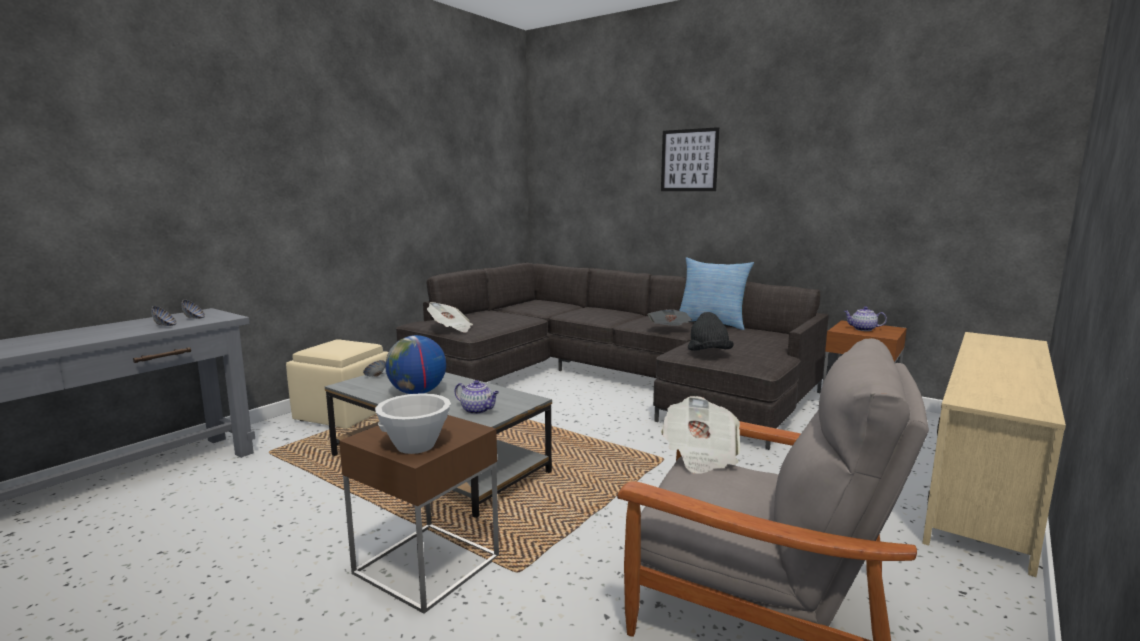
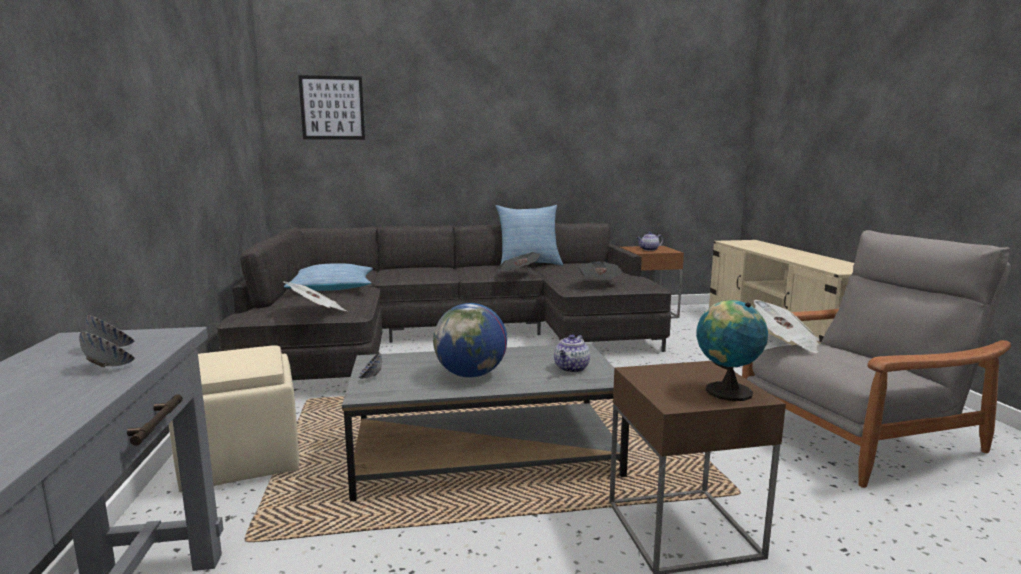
camera: 45 degrees left, 0 degrees up
(415, 445) = (725, 391): white bowl -> globe
(478, 410) = (571, 369): teapot -> teapot turned 135 degrees clockwise
(509, 315) = (332, 288): none -> pillow
(689, 160) = (478, 111): picture -> picture (332, 108)
(708, 354) = (599, 284): black hat -> newspaper

